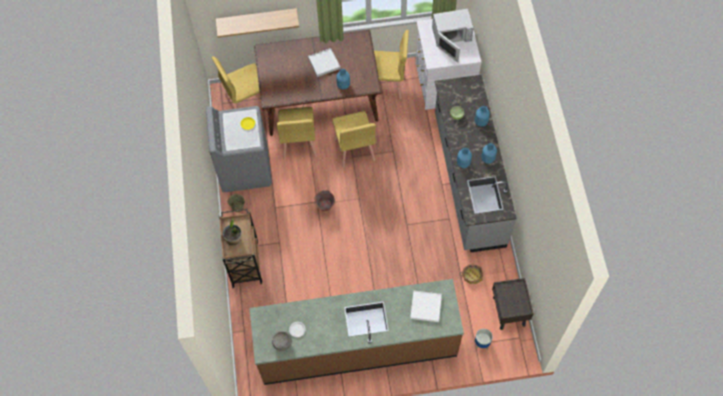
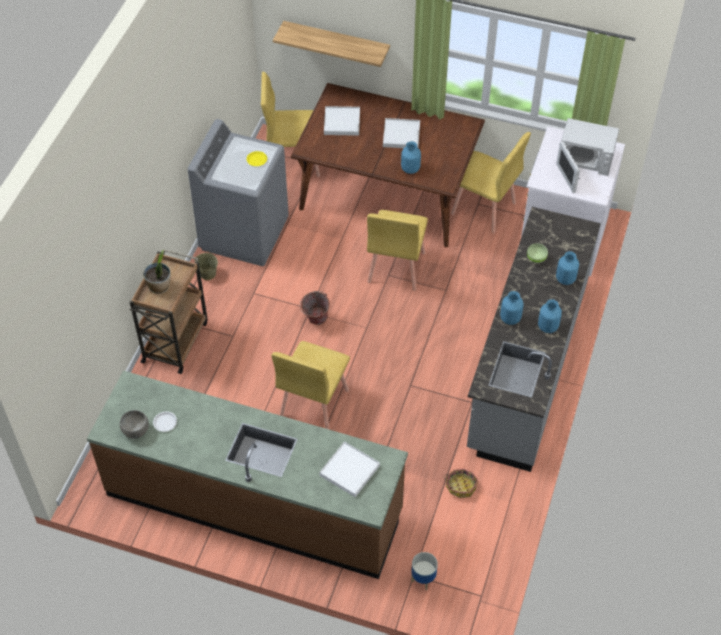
camera: 25 degrees right, 10 degrees down
(281, 70) = (342, 122): none -> white tray
(298, 143) = (329, 232): yellow chair -> yellow chair (313, 403)
(509, 312) = (485, 556): brown nightstand -> none

